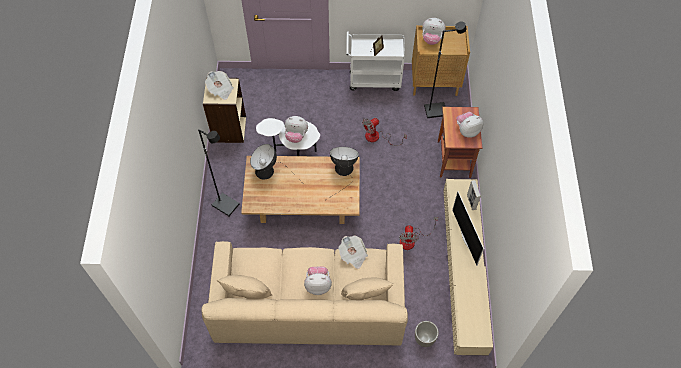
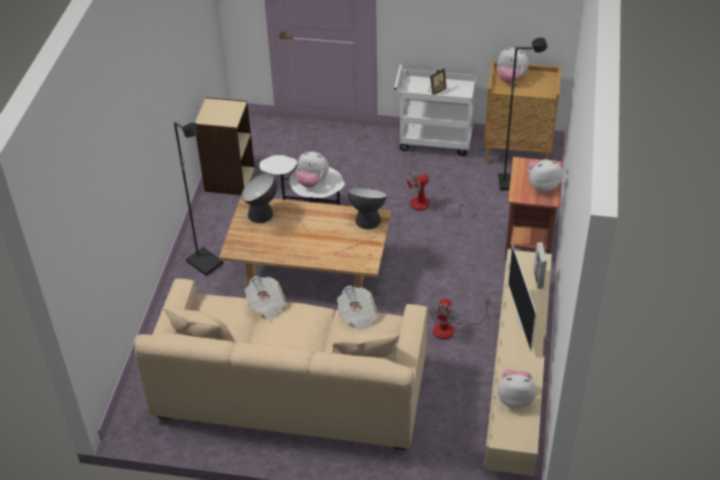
camera: 10 degrees right, 15 degrees down
(220, 89) = (220, 111): newspaper -> newspaper (266, 305)
(318, 285) = (302, 345): plush toy -> plush toy (515, 399)
(424, 339) = (446, 449): planter -> none

